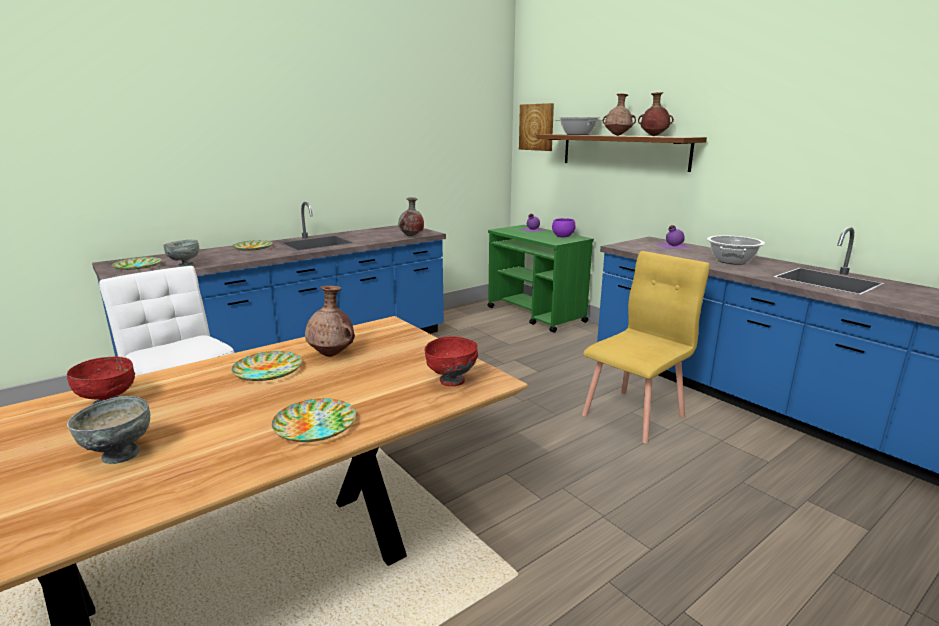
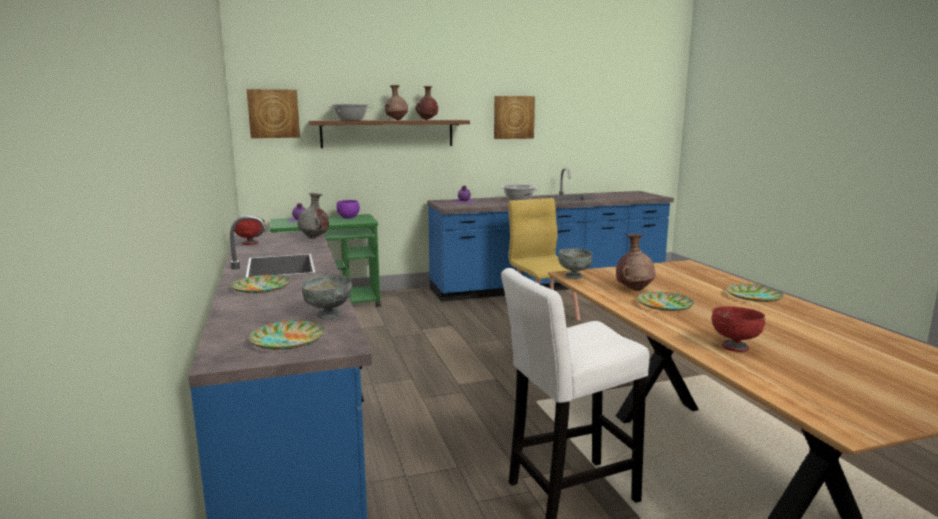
camera: 70 degrees left, 5 degrees down
(120, 455) = (811, 337): grey bowl -> grey bowl (574, 276)
(451, 381) = (686, 270): red bowl -> red bowl (250, 243)
(788, 135) = (513, 117): none -> picture

